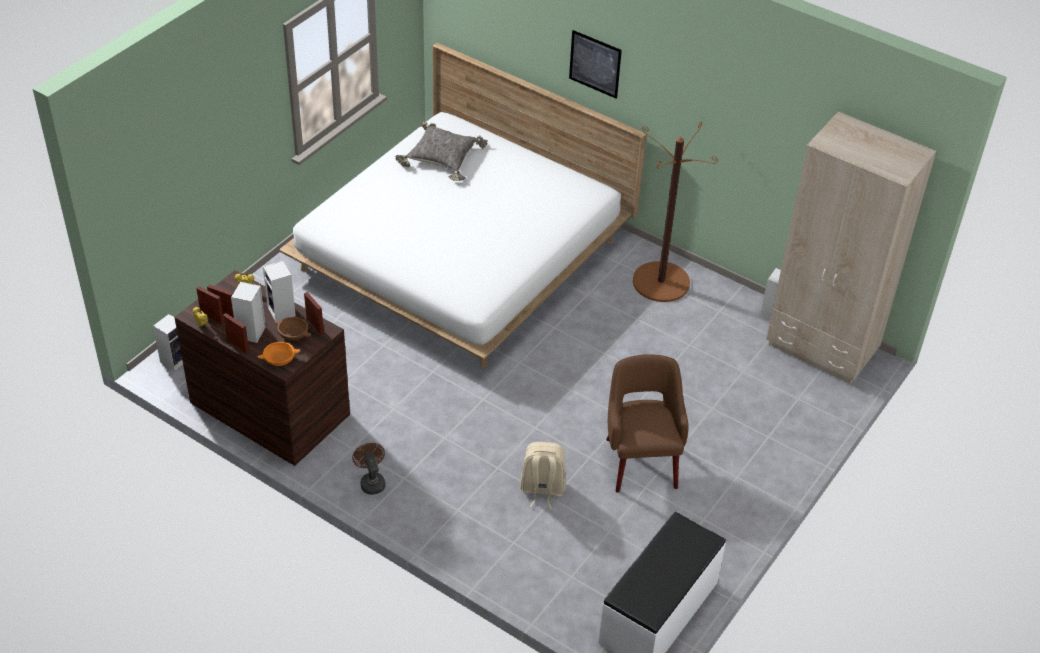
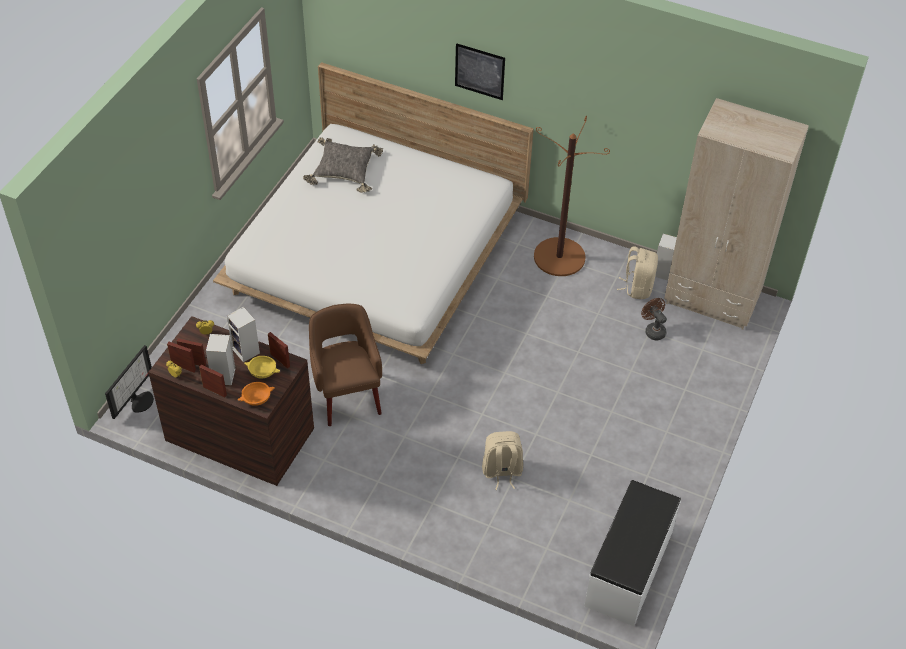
camera: 10 degrees left, 5 degrees up
(175, 360) = (140, 401): speaker -> monitor
(293, 334) = (262, 372): brown bowl -> yellow bowl
(371, 481) = (349, 489): brown fan -> brown fan (653, 330)
(640, 461) = (581, 430): brown armchair -> brown armchair (347, 394)
(740, 324) = (637, 287): none -> beige backpack

